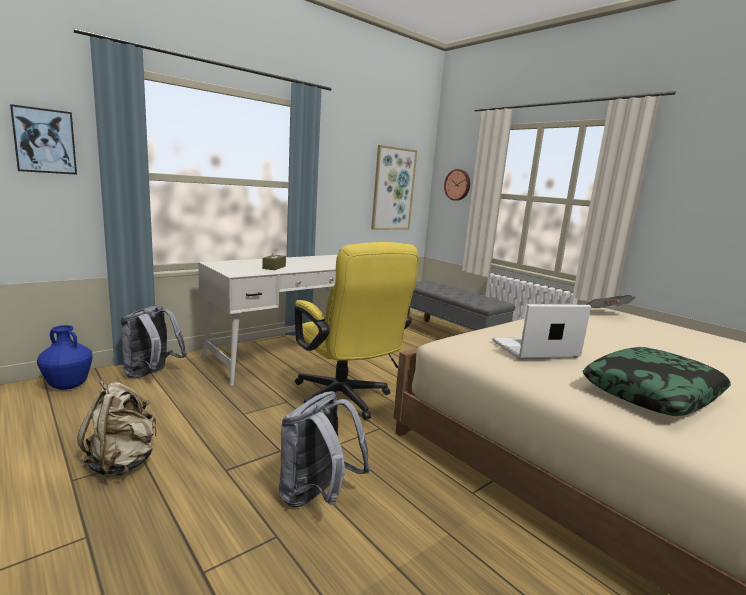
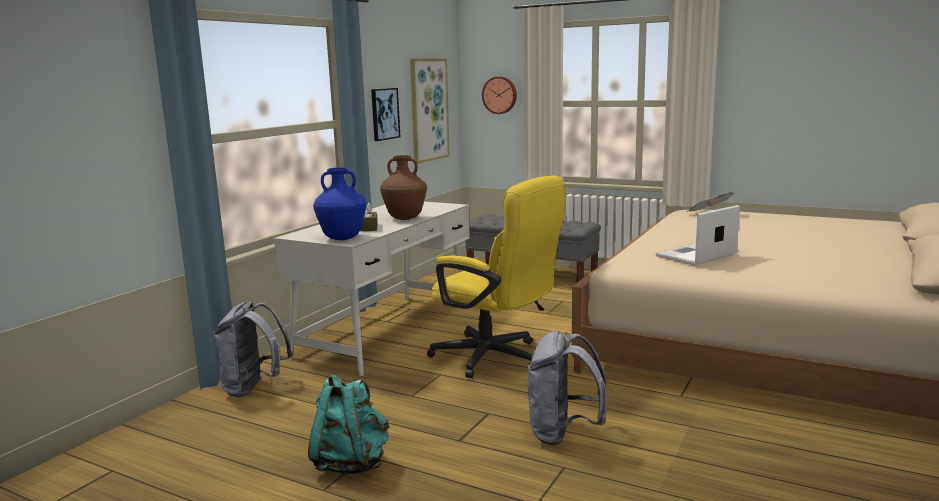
camera: 20 degrees left, 0 degrees up
(44, 141) = (100, 115): picture -> picture (384, 114)
(68, 386) = (171, 424): blue vase -> blue vase (342, 238)
(123, 462) = (351, 463): beige backpack -> turquoise backpack
(313, 266) = (404, 218): none -> brown vase
(653, 393) = (808, 267): pillow -> none

